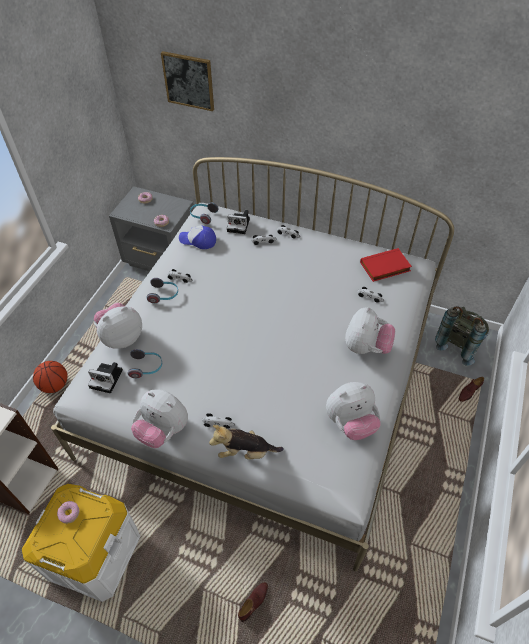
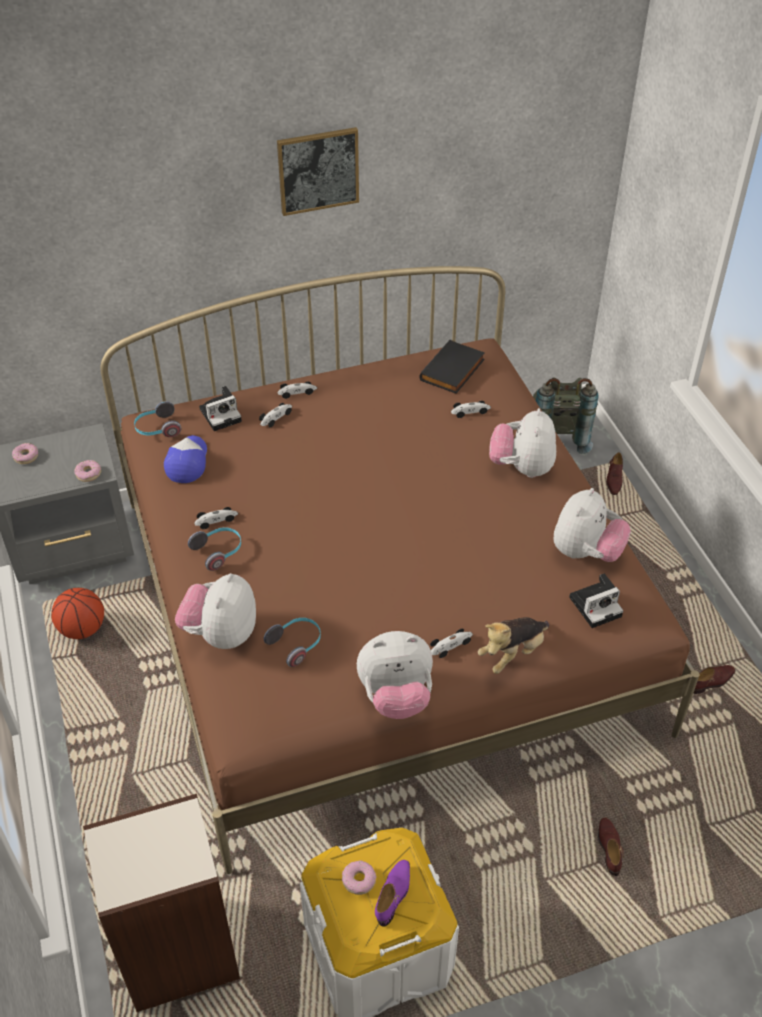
camera: 40 degrees left, 5 degrees down
(55, 385) = (93, 806): basketball -> basketball (82, 629)
(75, 535) = (394, 894): none -> purple shoe
(107, 378) = (261, 689): camera -> camera (596, 605)
(189, 81) = (76, 231): picture -> picture (318, 170)
(198, 240) = (187, 462): cap -> cap turned 120 degrees clockwise
(265, 380) = (381, 611): white bed -> brown bed
(366, 347) = (521, 467): plush toy -> plush toy turned 150 degrees counterclockwise
(385, 267) = (453, 371): red book -> black book
(411, 555) = (712, 682): none -> brown shoe

